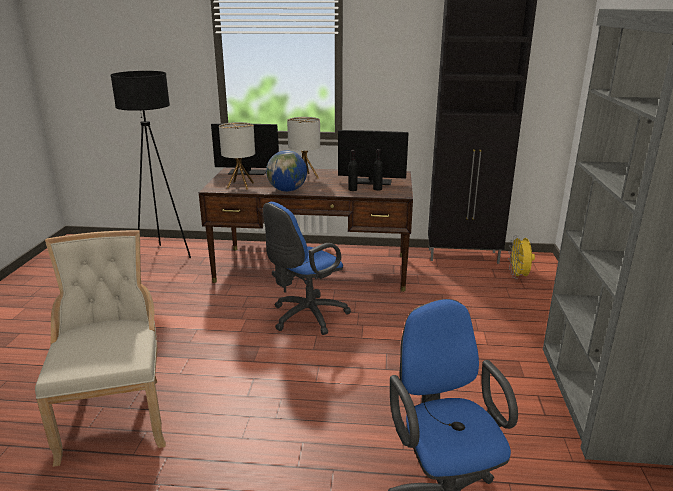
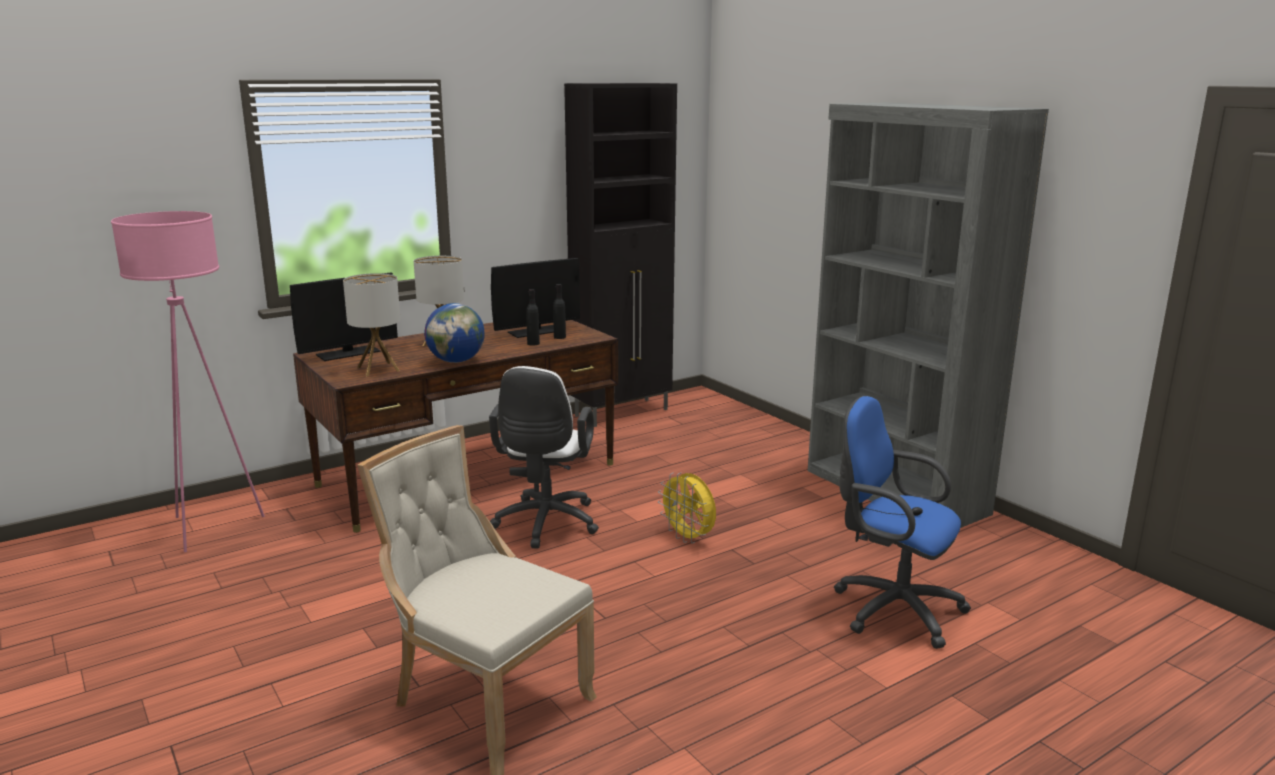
camera: 40 degrees left, 5 degrees down
(163, 256) = (211, 528): black floor lamp -> pink floor lamp
(305, 317) = (545, 525): blue office chair -> white office chair
(518, 276) = (702, 416): yellow fan -> yellow fan (688, 538)

